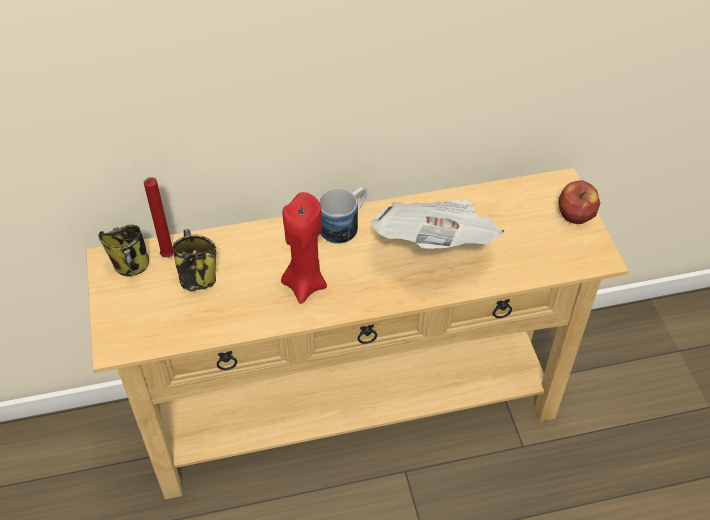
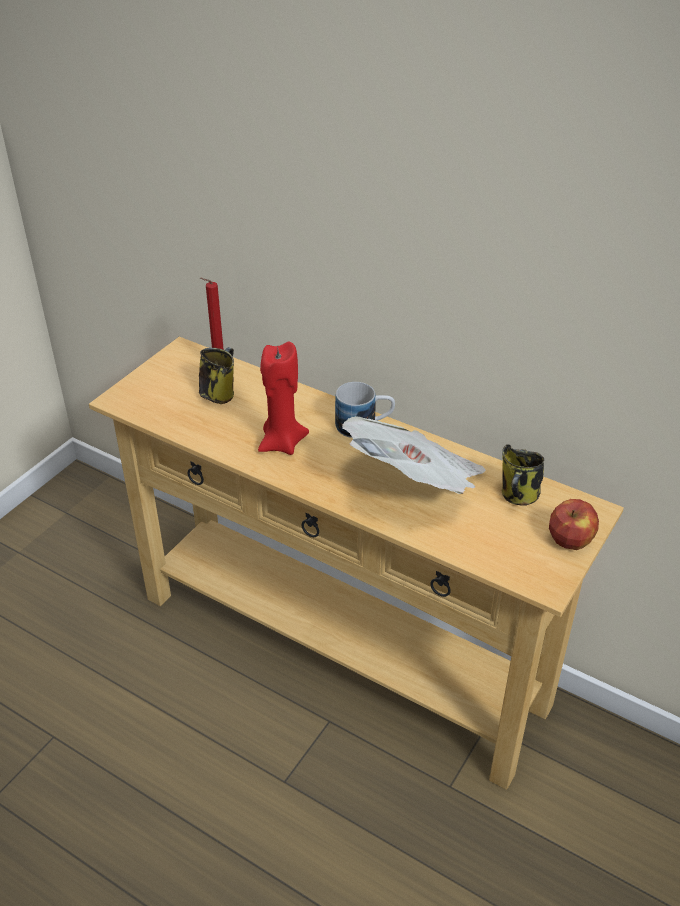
camera: 45 degrees right, 10 degrees down
(132, 266) = (190, 362): mug -> mug (518, 496)

